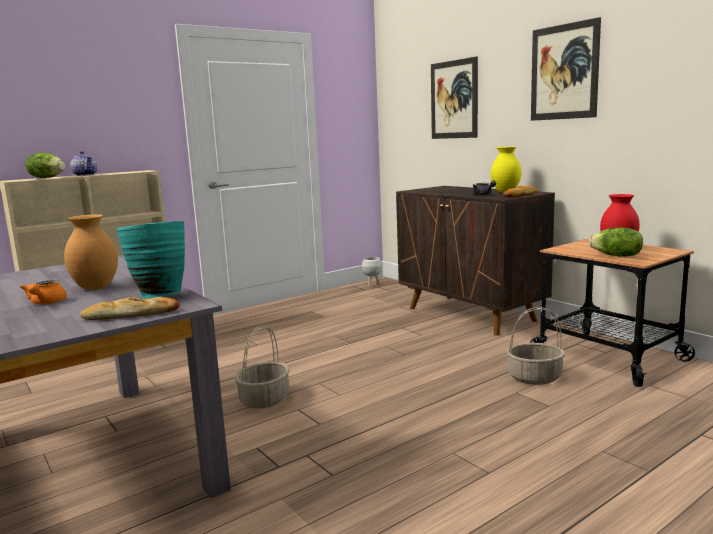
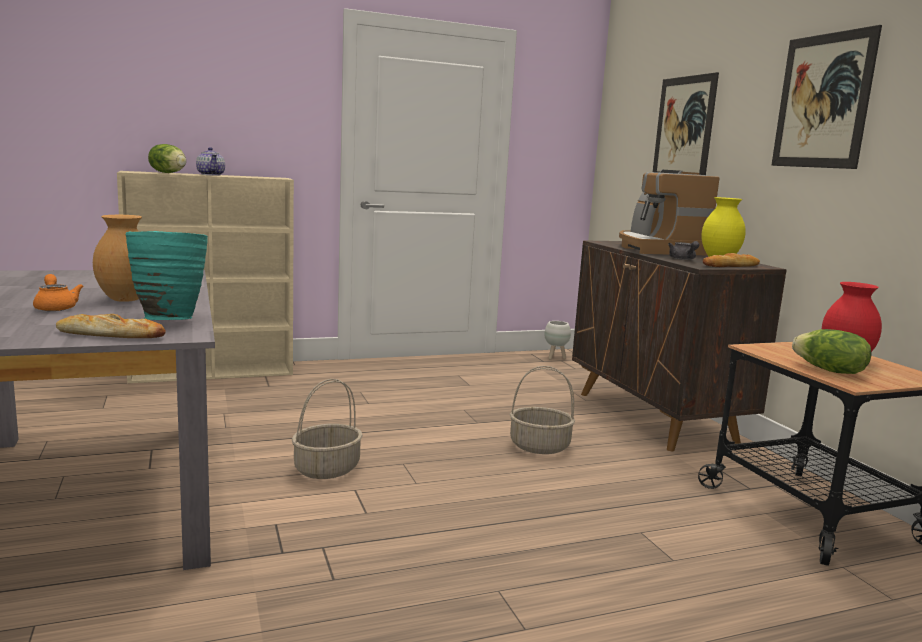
camera: 15 degrees right, 0 degrees up
(45, 303) = (56, 307): orange teapot -> orange teapot turned 135 degrees clockwise
(455, 190) = (658, 249): none -> coffee machine
(535, 377) = (682, 518): basket -> basket (540, 446)

